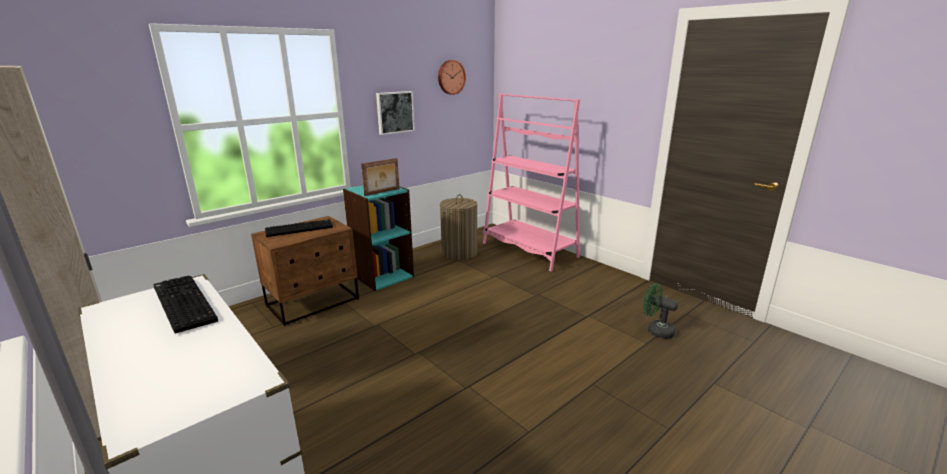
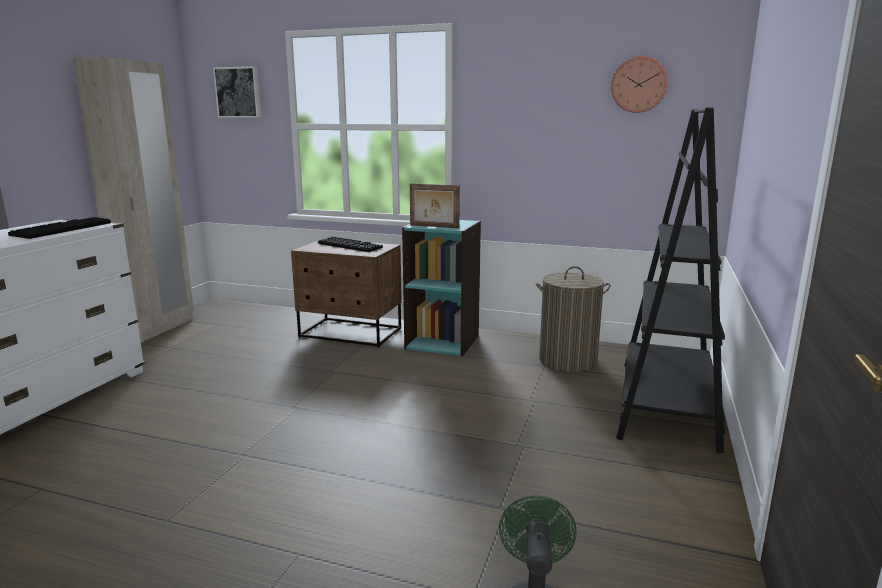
camera: 60 degrees right, 5 degrees down
(394, 112) = (527, 132): picture -> picture (238, 92)
(529, 250) = (666, 403): pink bookcase -> black bookcase

